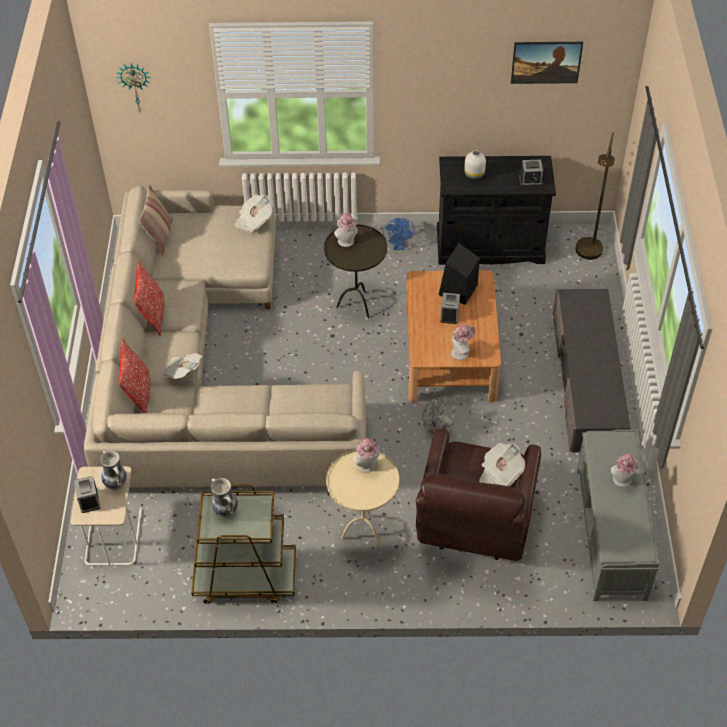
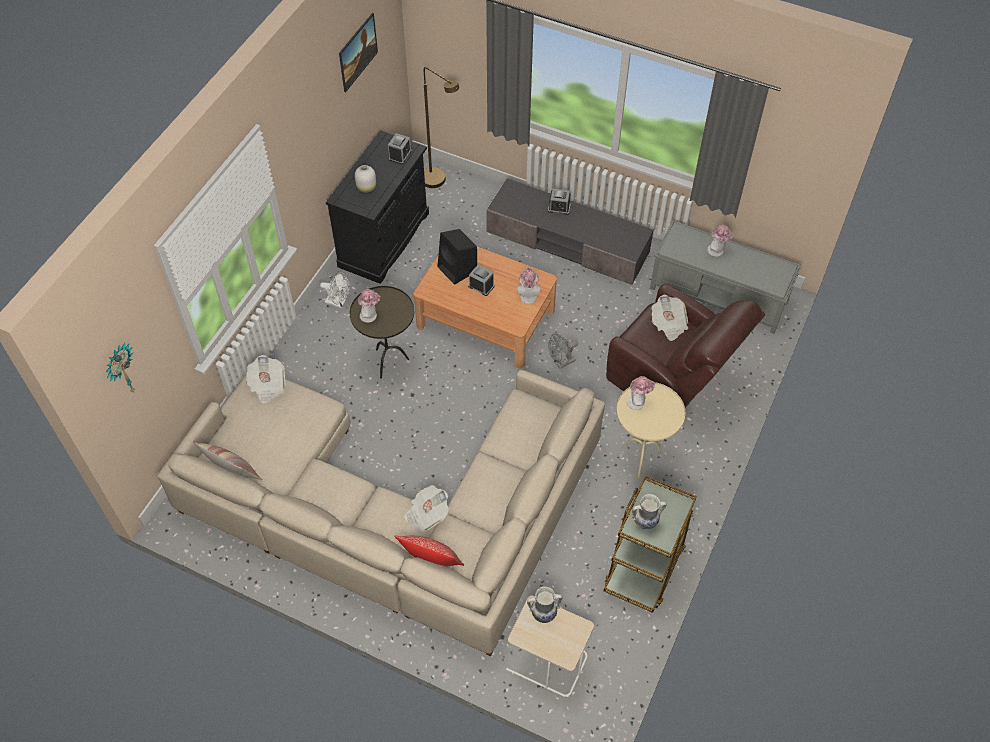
camera: 65 degrees left, 5 degrees up
(89, 500) = (552, 645): alarm clock -> alarm clock (559, 208)
(153, 315) = (335, 515): pillow -> none
(398, 246) = (338, 302): blue fan -> white fan

